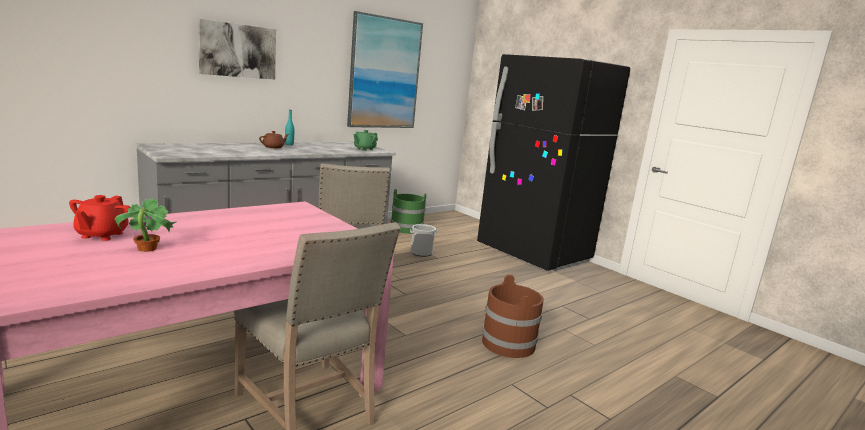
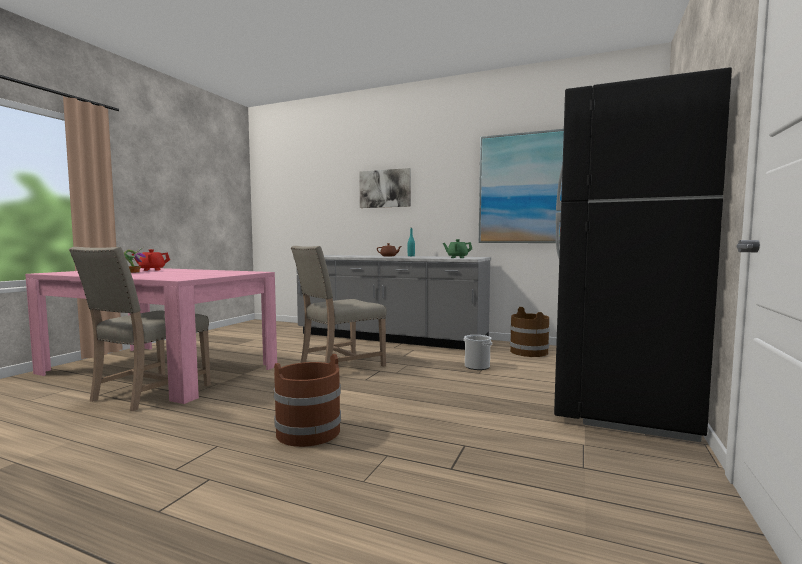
camera: 65 degrees right, 10 degrees down
(407, 228) = (529, 352): green bucket -> brown bucket

